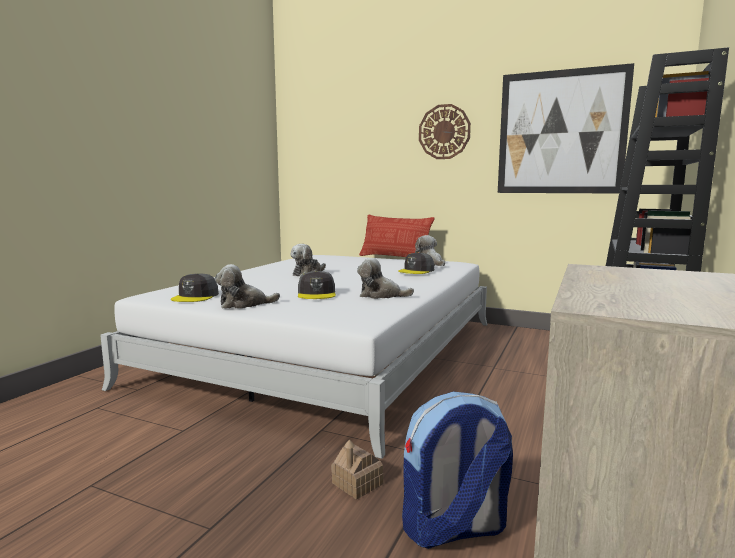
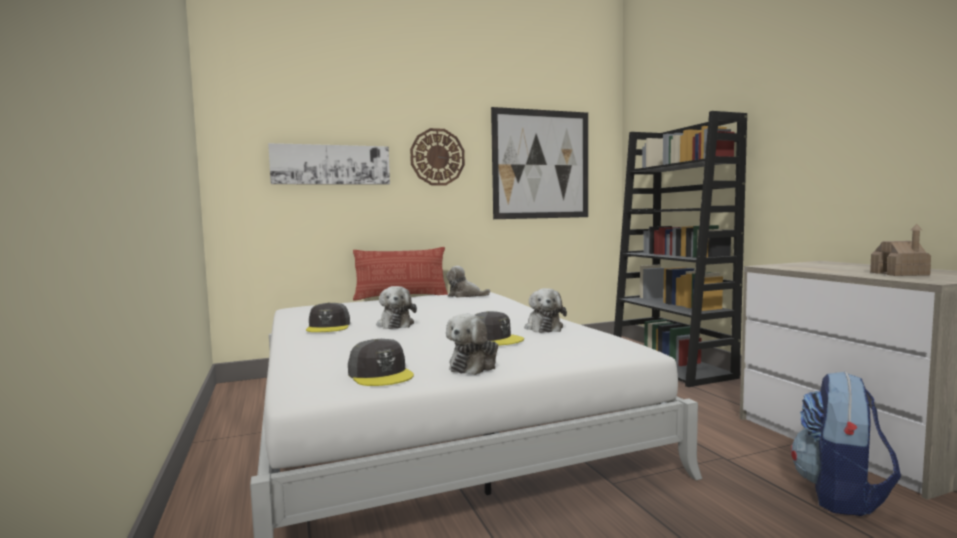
camera: 45 degrees left, 5 degrees down
(356, 144) = (331, 165): none -> picture
(357, 484) = (739, 505): toy house -> toy house (899, 274)
(381, 295) = (543, 327): plush toy -> plush toy turned 60 degrees counterclockwise
(416, 271) = (483, 303): grey cap -> grey cap (329, 327)

